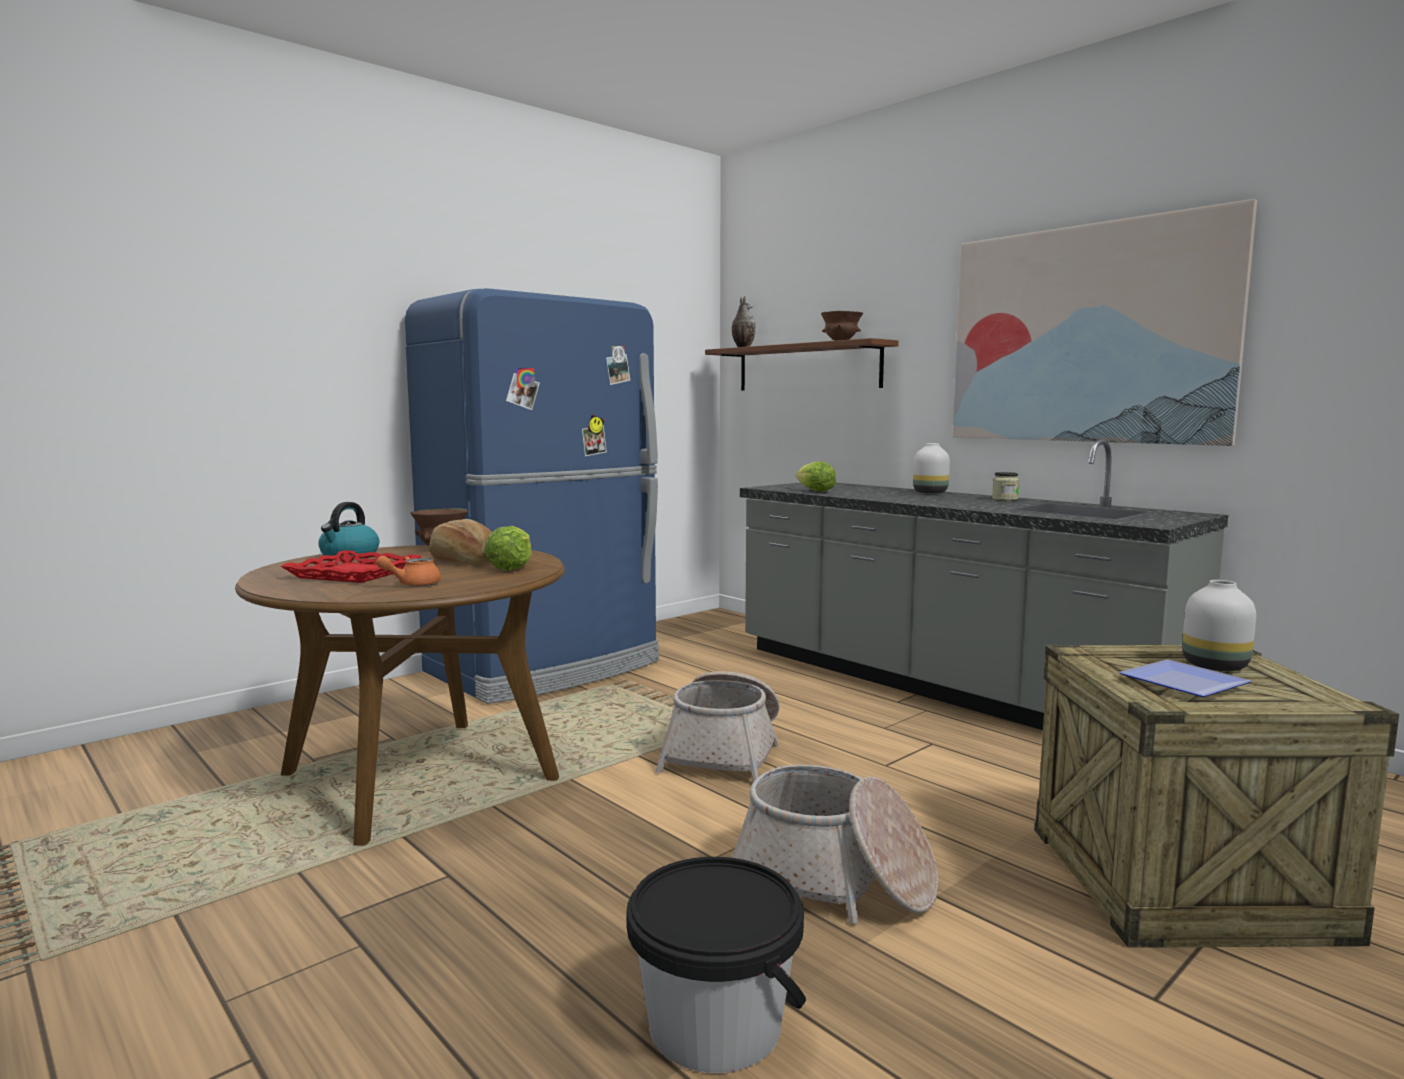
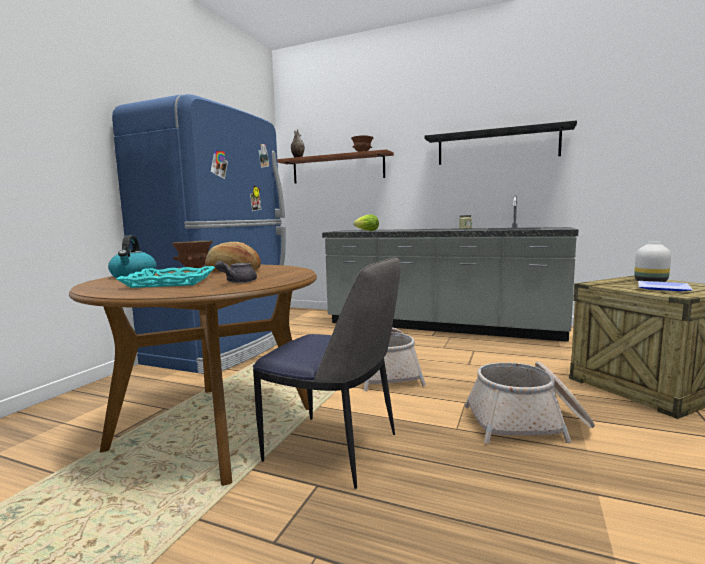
camera: 25 degrees left, 0 degrees up
(354, 573) = (171, 282): red tray -> turquoise tray
(412, 584) = (237, 282): orange teapot -> grey teapot
(511, 568) = (277, 271): lettuce -> none
(520, 840) = (335, 449): none -> chair
(715, 1024) = (591, 521): black bucket -> none
(929, 492) = (422, 229): white vase -> none
(1086, 334) = (497, 146): picture -> black shelf

